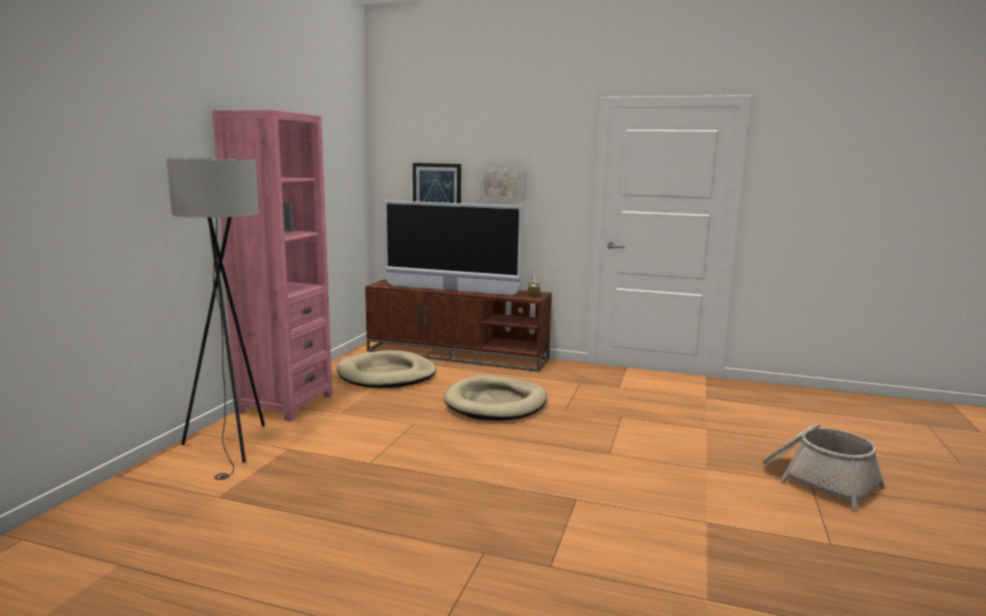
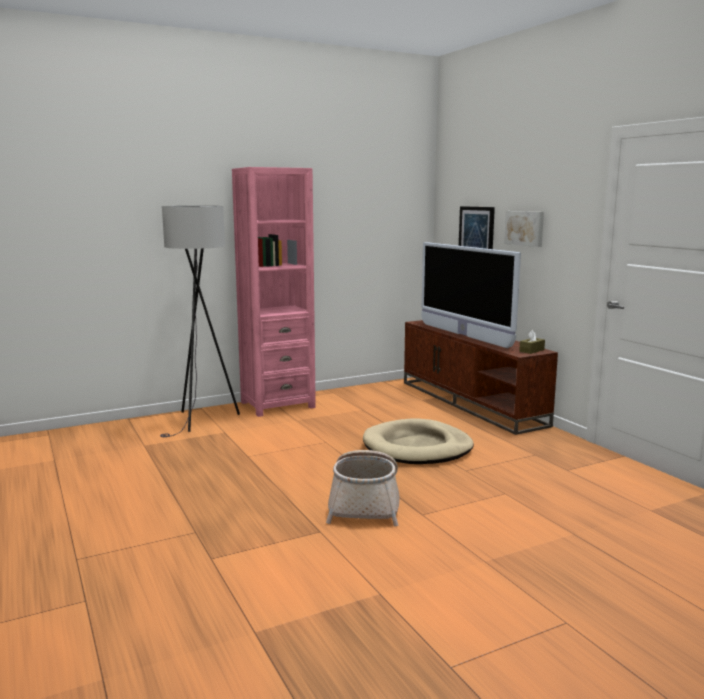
camera: 45 degrees right, 0 degrees up
(386, 375) = (381, 403): beige dog bed -> none
(818, 480) = (585, 624): basket -> basket (365, 504)

